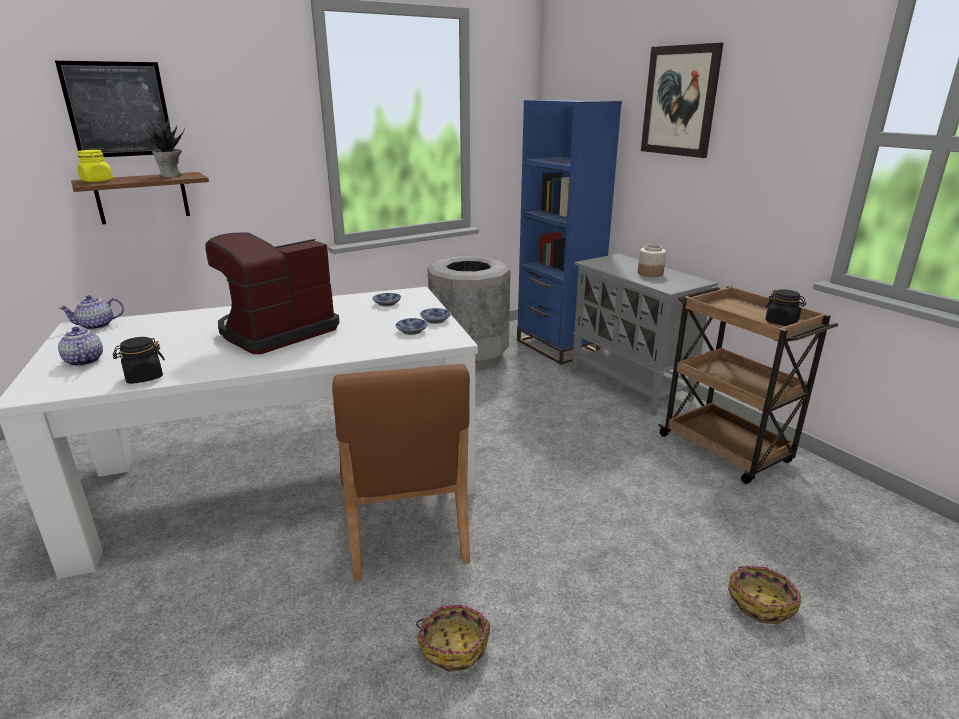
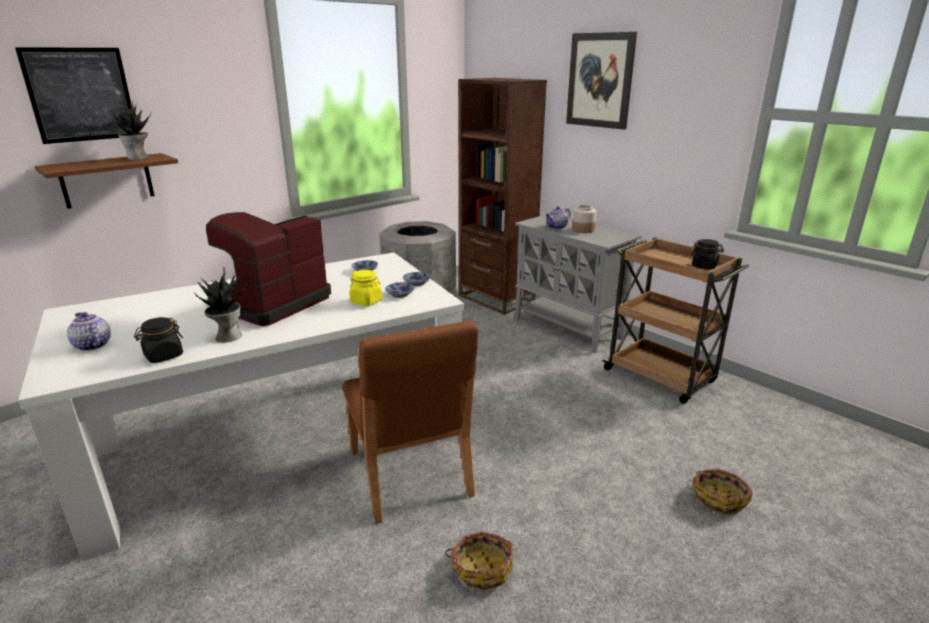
camera: 10 degrees left, 0 degrees up
(96, 326) = (86, 310): teapot -> teapot (557, 227)
(97, 181) = (65, 166): yellow jar -> yellow jar (366, 301)
(215, 362) = (227, 336): none -> potted plant
(557, 347) = (496, 299): blue bookcase -> brown bookcase

